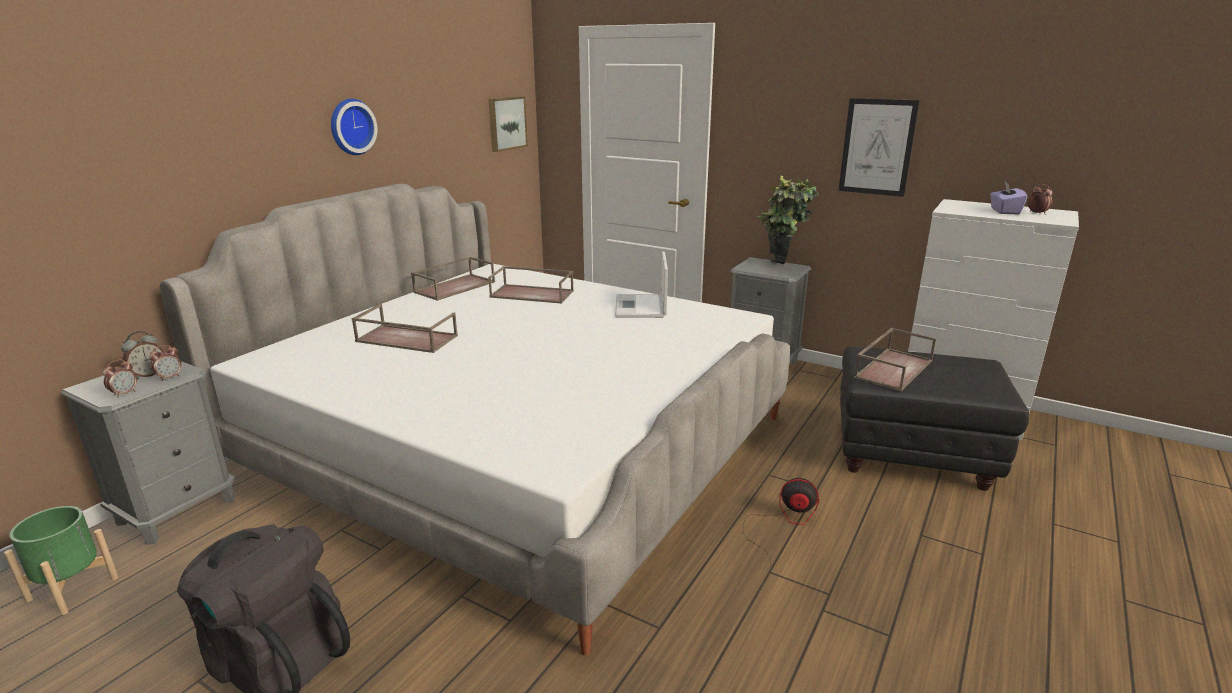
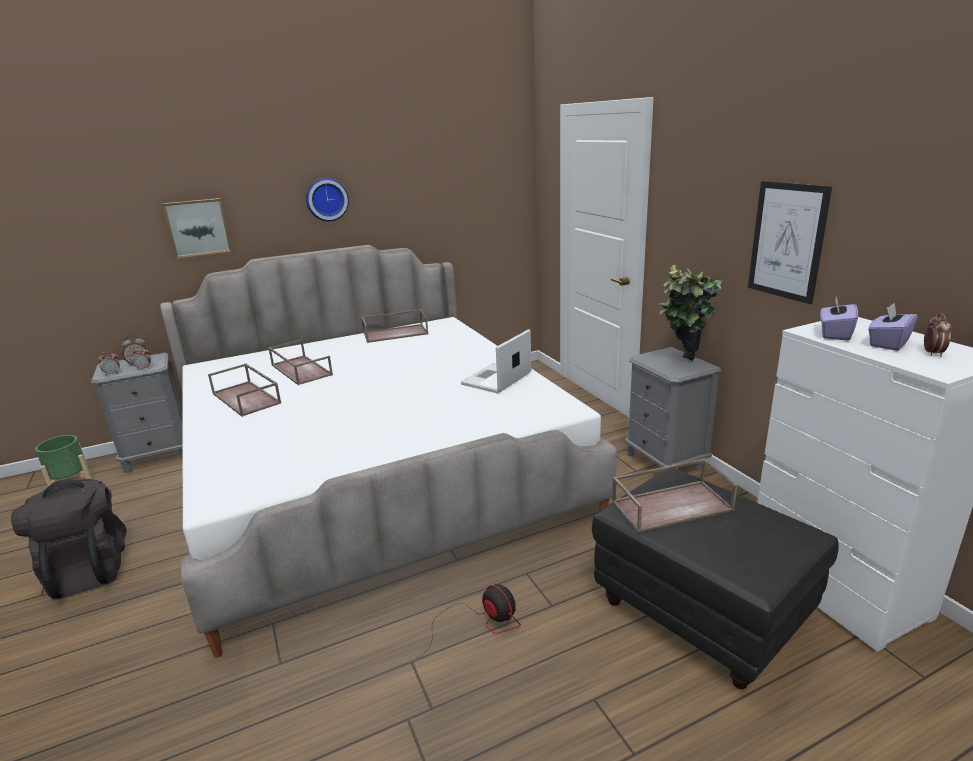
camera: 35 degrees right, 0 degrees up
(506, 123) = (496, 195): picture -> picture (198, 227)
(533, 294) = (437, 349): brown tray -> brown tray (247, 398)
(966, 210) = (834, 334): none -> purple tissue box

